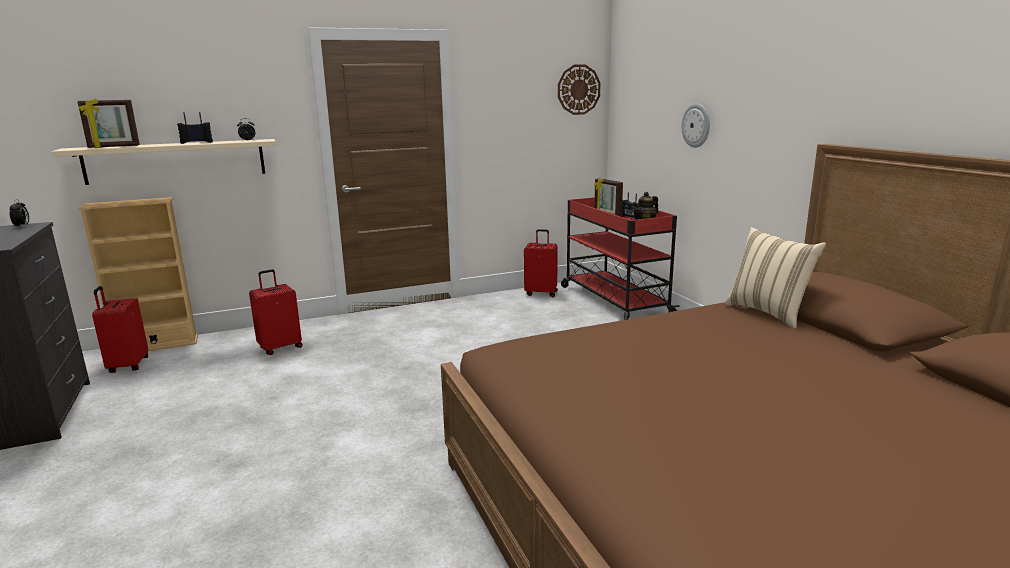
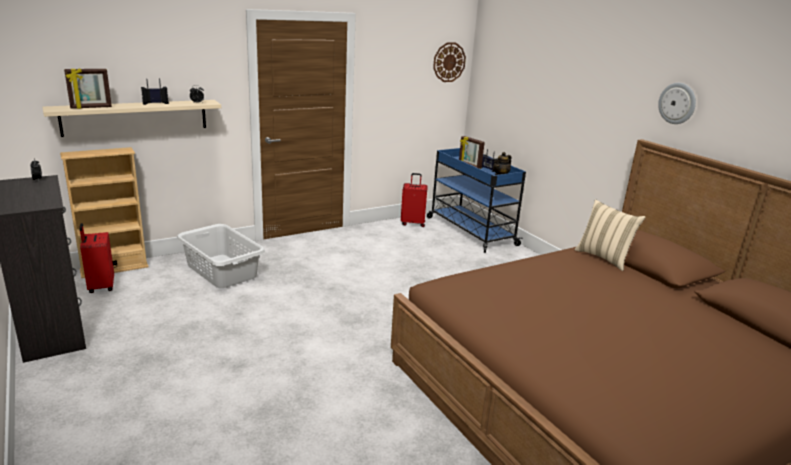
camera: 10 degrees left, 5 degrees up
(280, 347) = (222, 270): red suitcase -> grey laundry basket
(613, 300) = (470, 230): red cart -> blue cart
(696, 125) = (545, 106): wall clock -> wall clock (677, 103)

